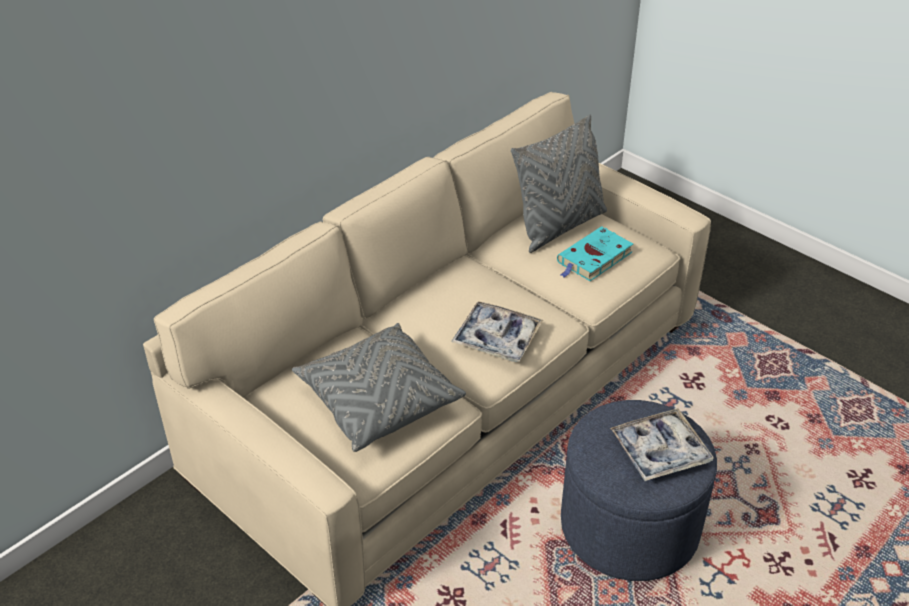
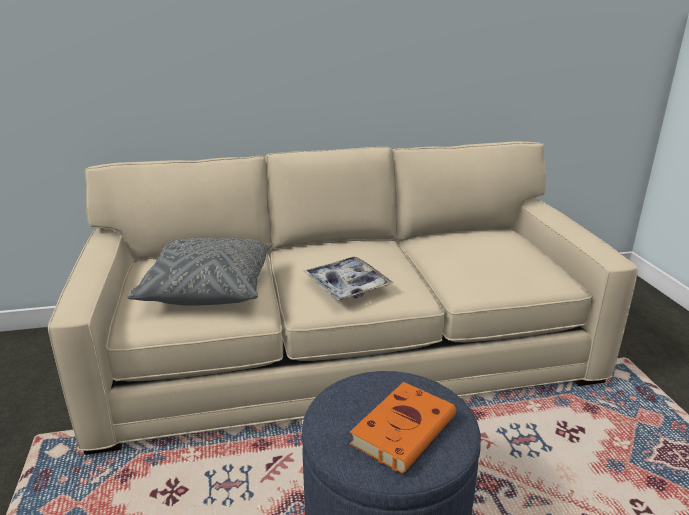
camera: 35 degrees right, 15 degrees down
(559, 226) = (487, 242): grey pillow -> none
(593, 258) = (494, 267): turquoise book -> none
(660, 451) = (404, 429): tray -> orange book

